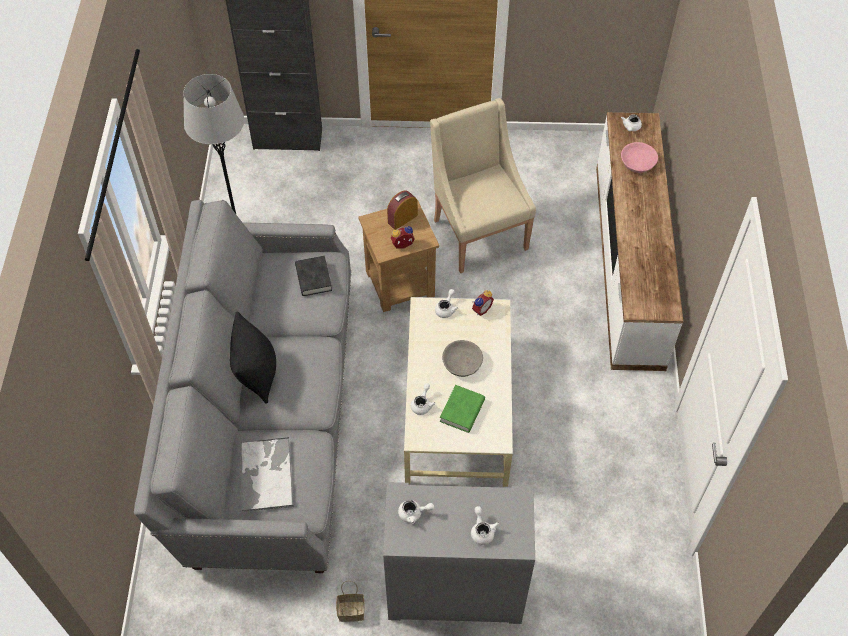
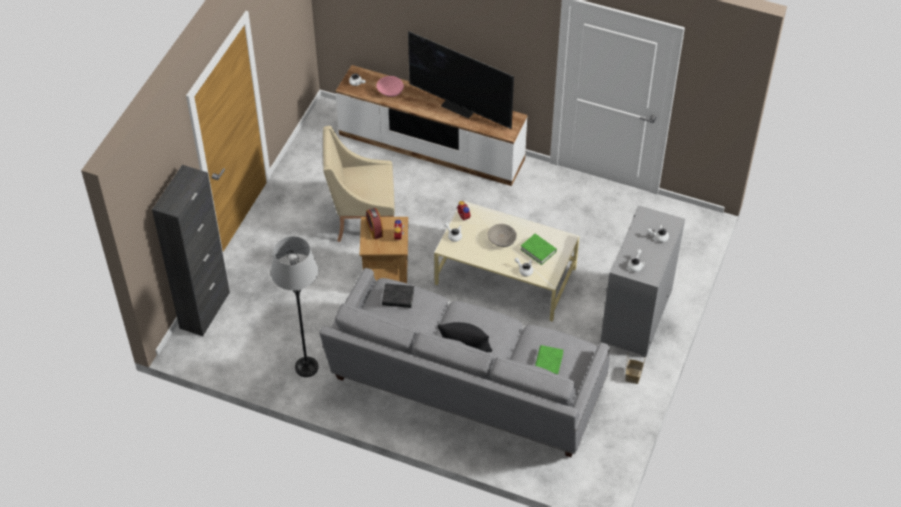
camera: 70 degrees left, 5 degrees down
(266, 474) = (548, 363): tray -> green book
(653, 242) = (460, 106): none -> television

